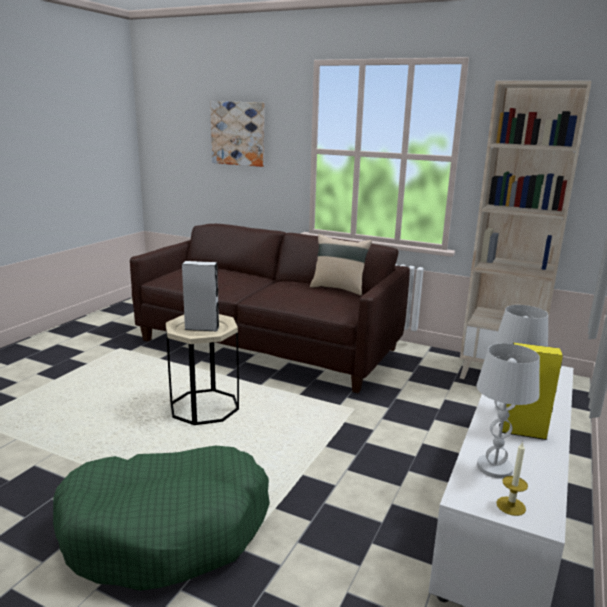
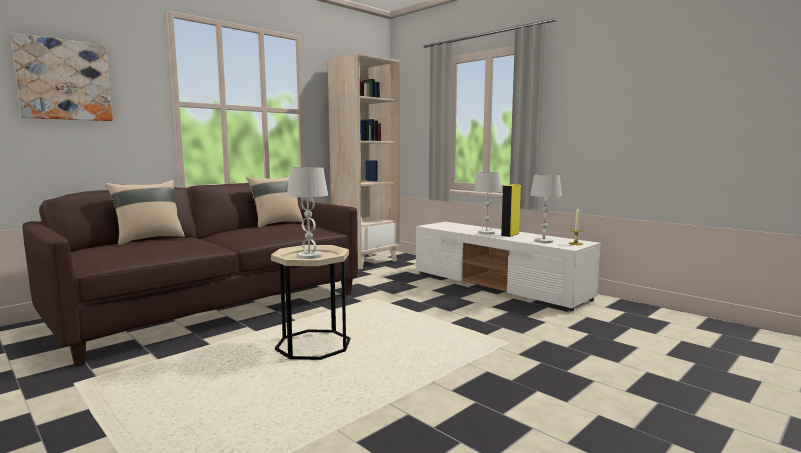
camera: 70 degrees left, 10 degrees down
(167, 529) = (499, 371): green dog bed -> none
(202, 328) = (309, 256): grey speaker -> white table lamp
(231, 271) = (149, 239): none -> beige pillow

